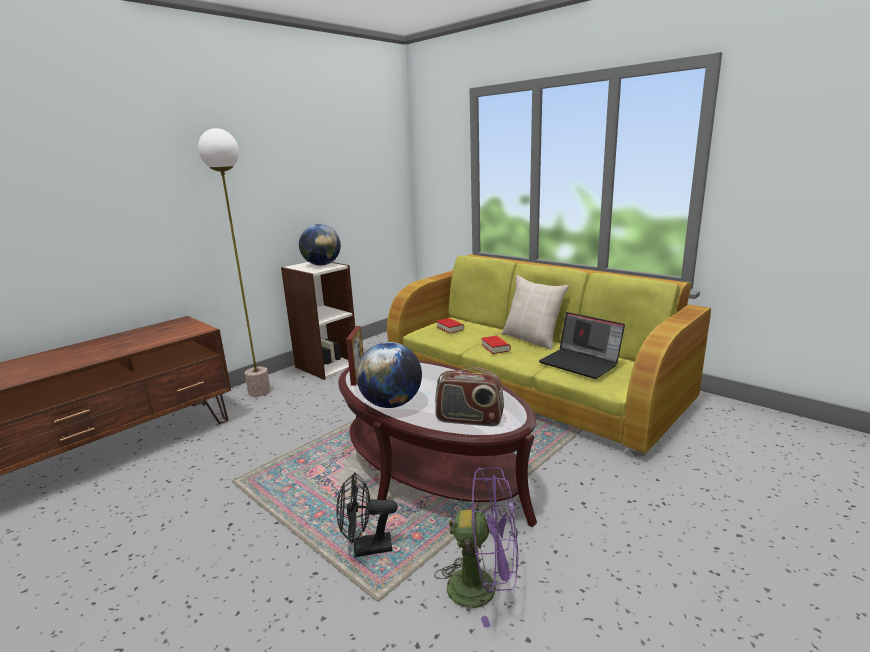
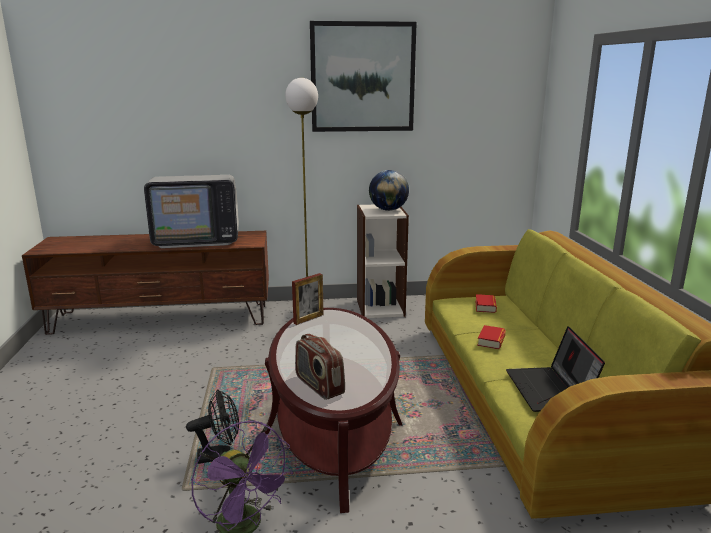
camera: 40 degrees right, 0 degrees up
(116, 344) = (197, 240): none -> television
(264, 131) = (362, 77): none -> picture
(366, 549) = (220, 455): black fan -> black fan turned 135 degrees clockwise
(391, 404) = (292, 349): globe -> none
(532, 339) = (548, 347): beige pillow -> none

